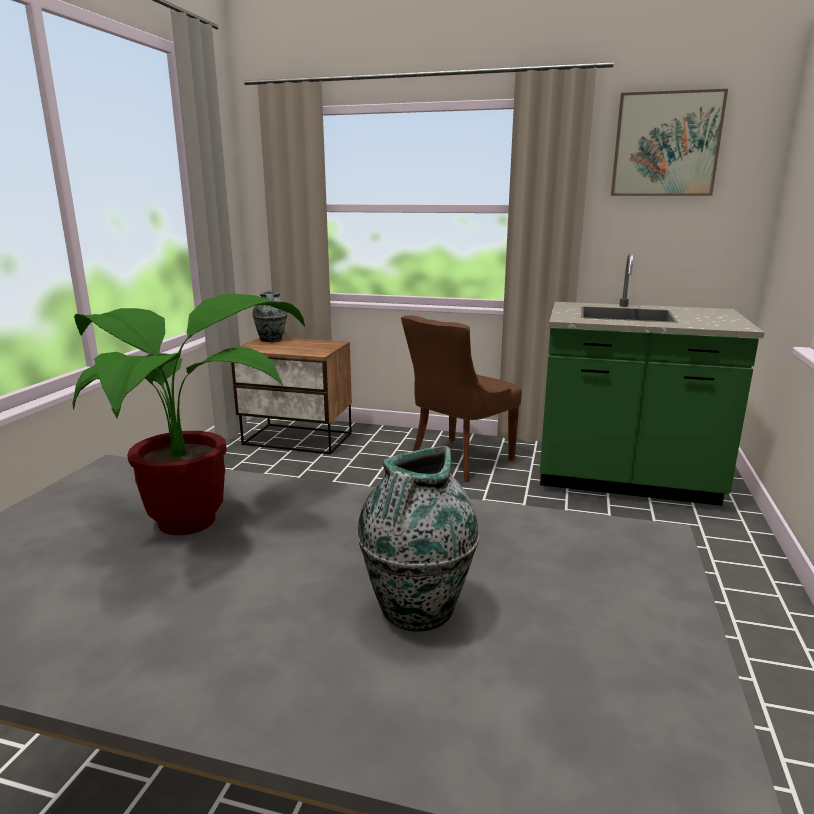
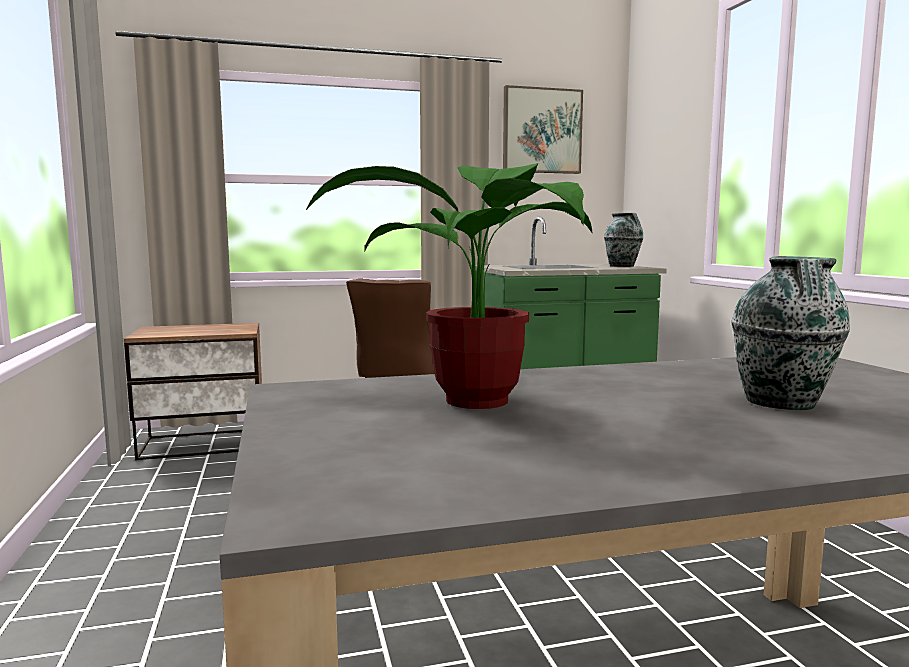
camera: 30 degrees left, 10 degrees down
(271, 340) = (161, 328): vase -> vase (622, 266)

